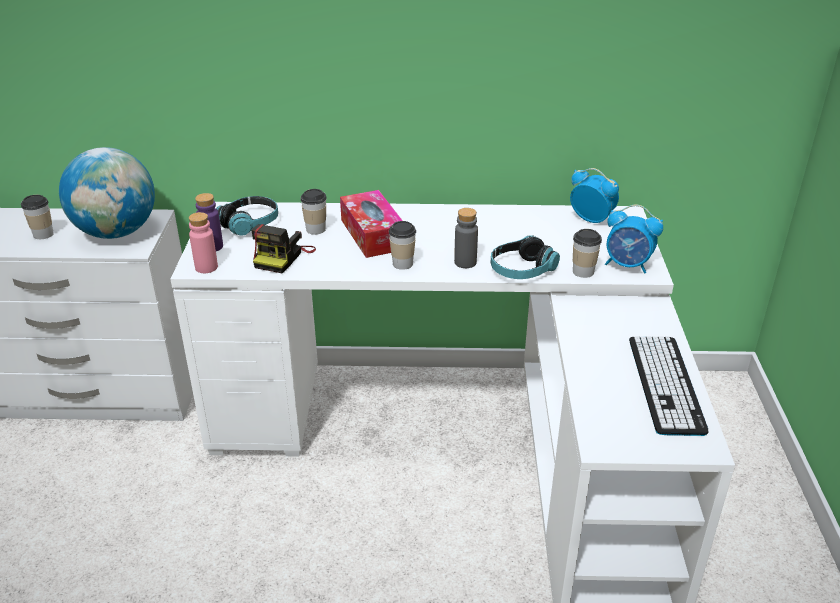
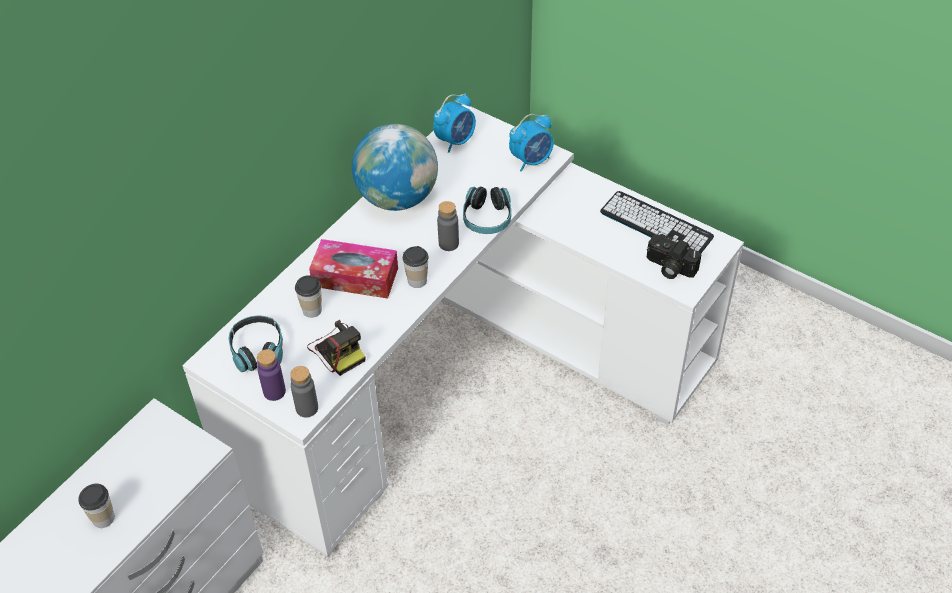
camera: 55 degrees left, 15 degrees up
(117, 232) = (159, 457): globe -> globe (397, 198)
(206, 267) = (307, 408): pink bottle -> grey bottle
(583, 272) = (519, 188): cup -> none
(592, 219) = (456, 140): alarm clock -> alarm clock turned 150 degrees clockwise
(618, 418) = (669, 267): none -> camera

